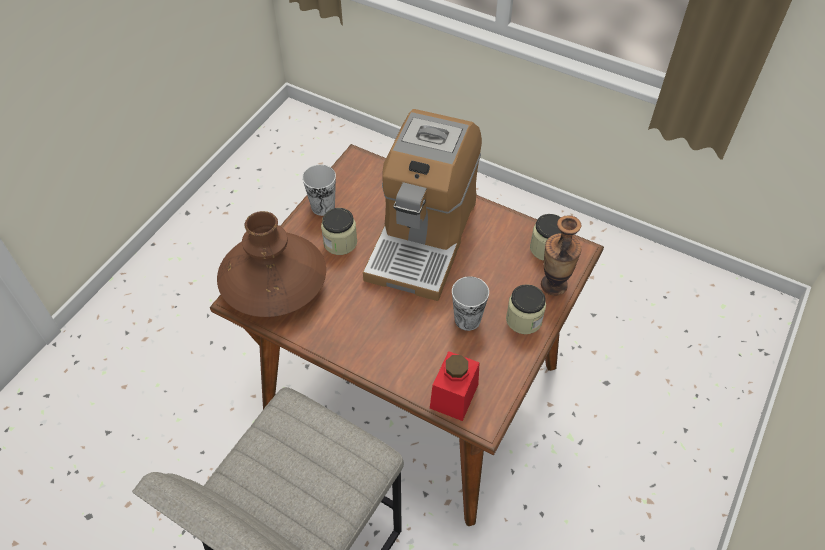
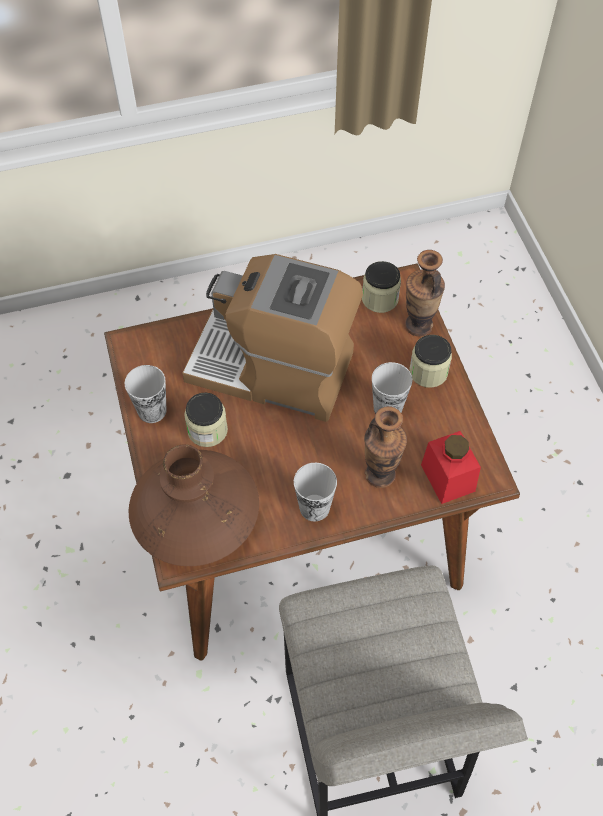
camera: 45 degrees left, 5 degrees up
(347, 339) = (314, 507): none -> cup
(412, 355) = (380, 474): none -> vase
(422, 238) = (273, 369): coffee machine -> coffee machine turned 135 degrees clockwise

